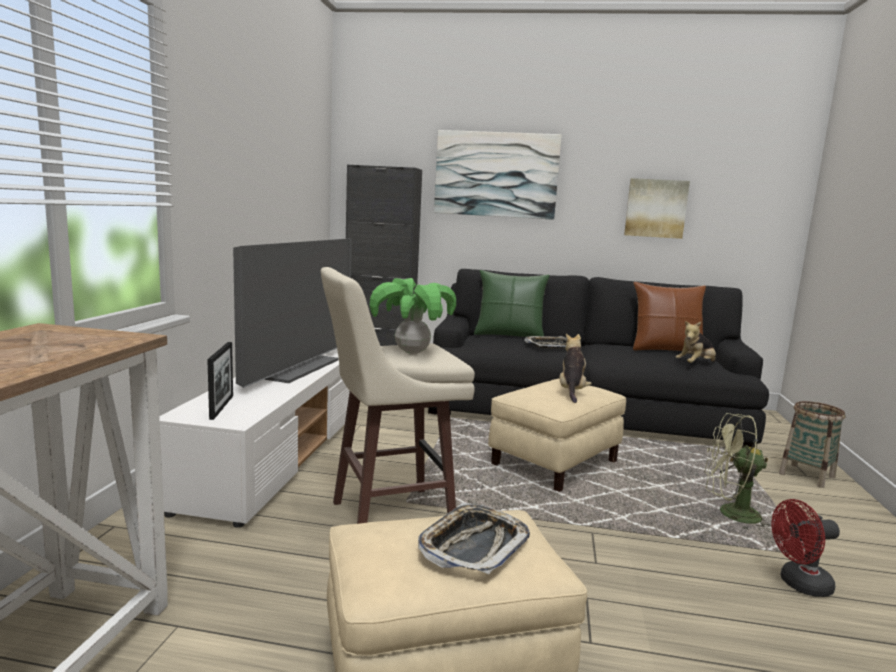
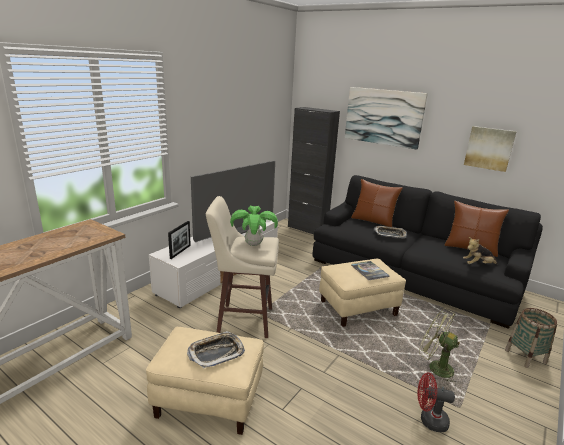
camera: 25 degrees right, 10 degrees up
(509, 335) = (373, 221): green pillow -> brown pillow
(571, 391) = (369, 271): plush toy -> book

